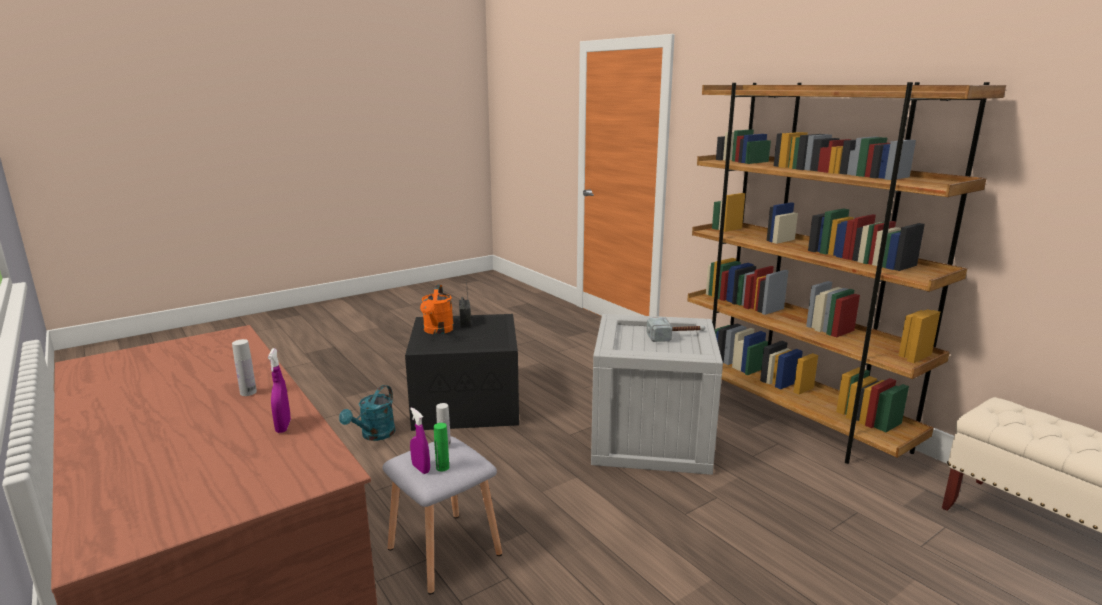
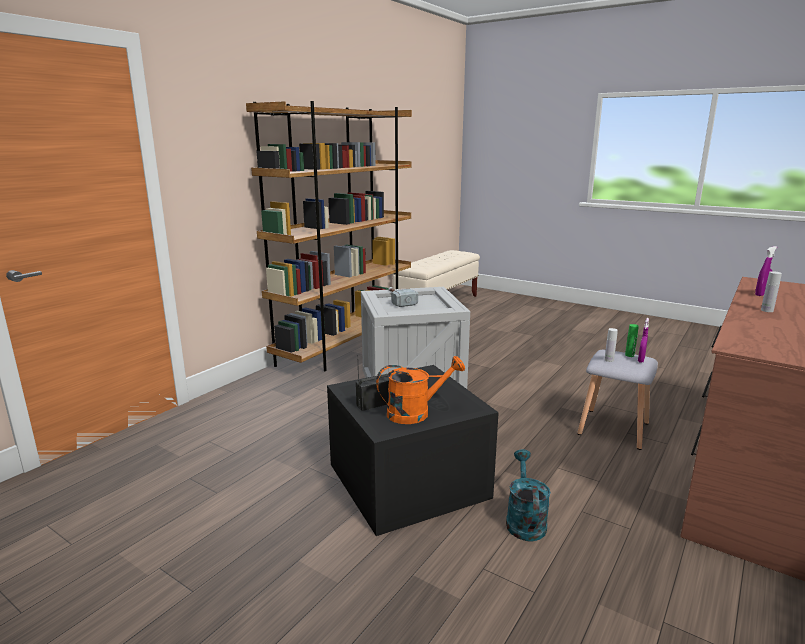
camera: 110 degrees left, 0 degrees up
(374, 435) = (524, 520): turquoise watering can -> turquoise watering can turned 90 degrees counterclockwise

